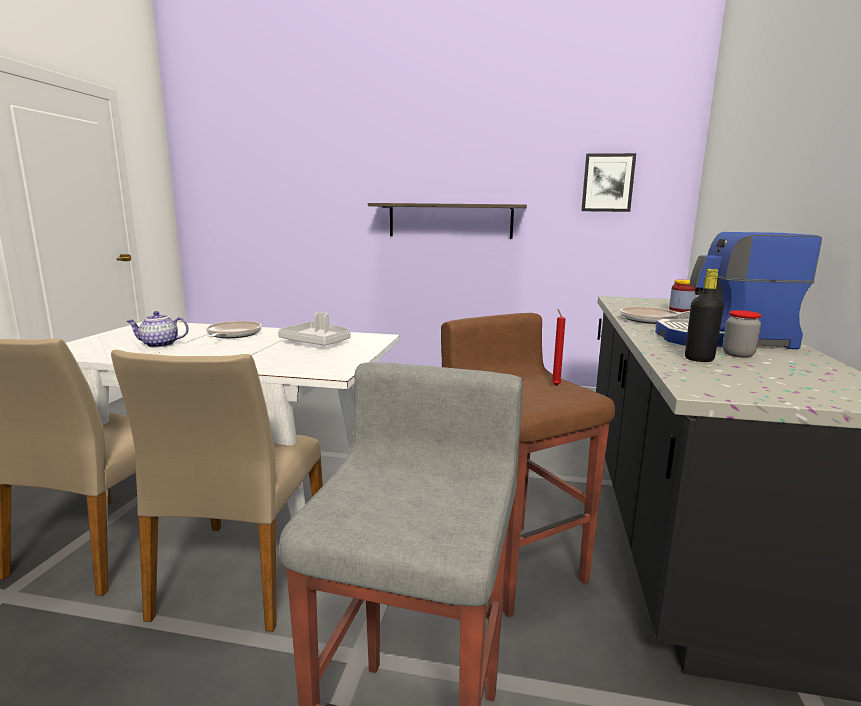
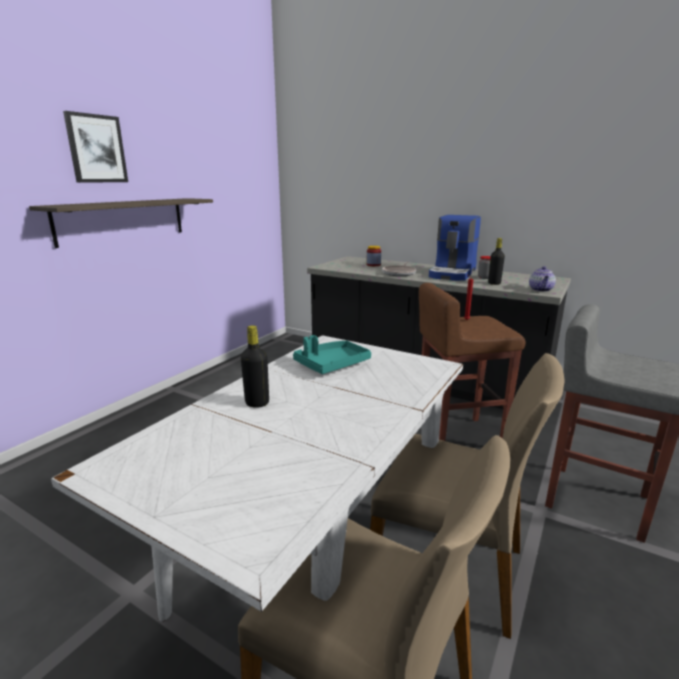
camera: 70 degrees left, 5 degrees up
(159, 345) = (277, 450): teapot -> teapot (541, 290)
(233, 335) = (257, 403): frying pan -> black bottle
(317, 342) = (331, 364): grey tray -> turquoise tray
(607, 183) = (235, 176): picture -> picture (96, 149)

